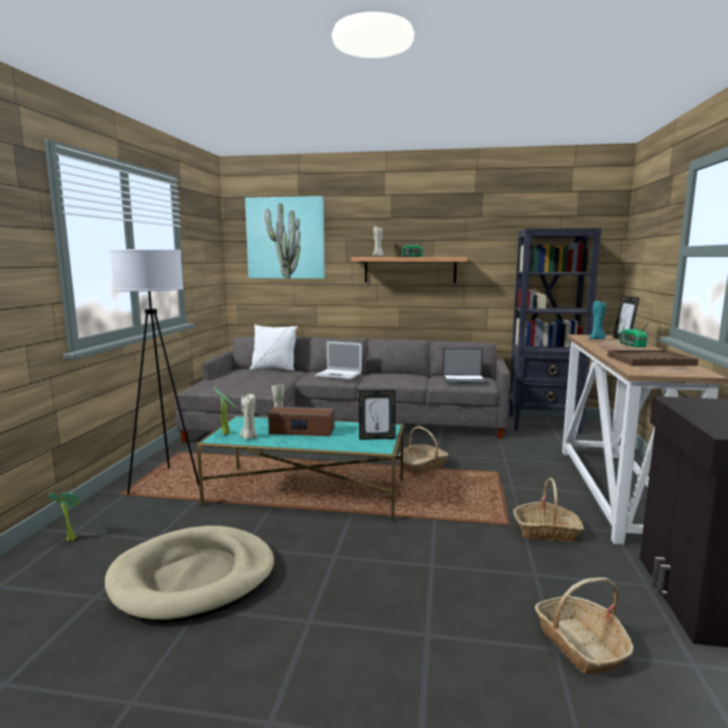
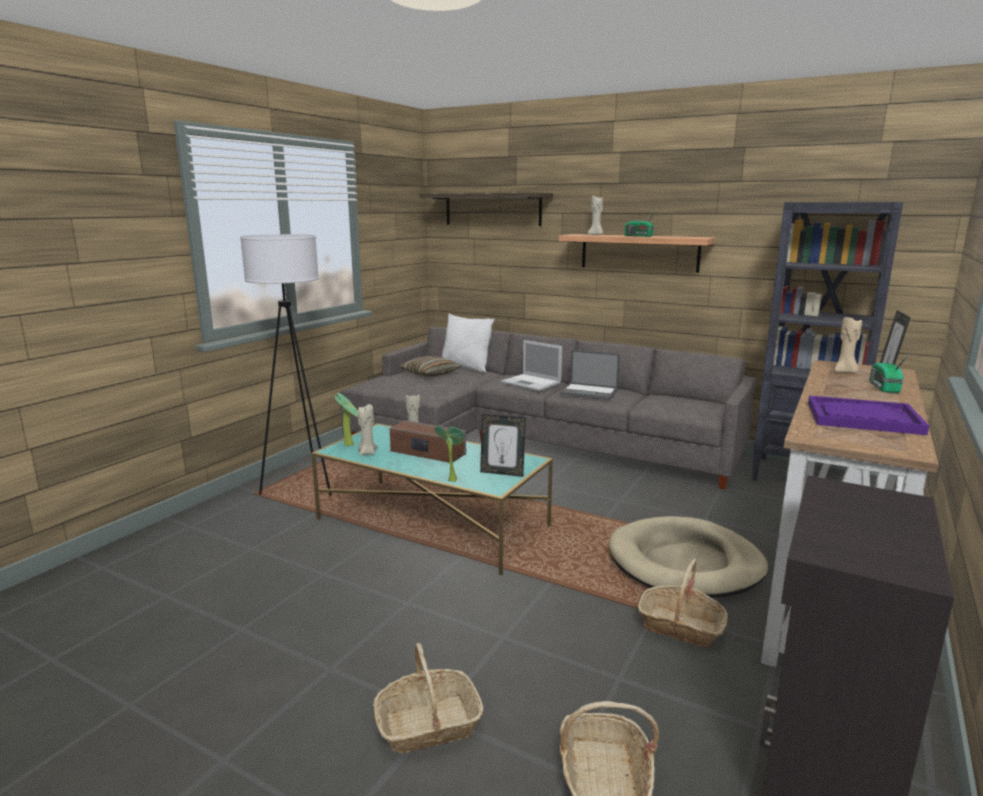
camera: 20 degrees right, 5 degrees up
(70, 538) = (183, 532): potted plant -> potted plant (451, 479)
(194, 578) = (258, 596): beige dog bed -> beige dog bed (685, 563)
(249, 375) = (430, 374): none -> pillow
(286, 238) = (492, 209): picture -> shelf
(422, 466) = (589, 511): basket -> basket (428, 725)
(464, 380) = (684, 405): laptop -> laptop (590, 392)
(597, 339) = (845, 372): turquoise candle -> beige candle
(650, 360) = (862, 418): brown tray -> purple tray

